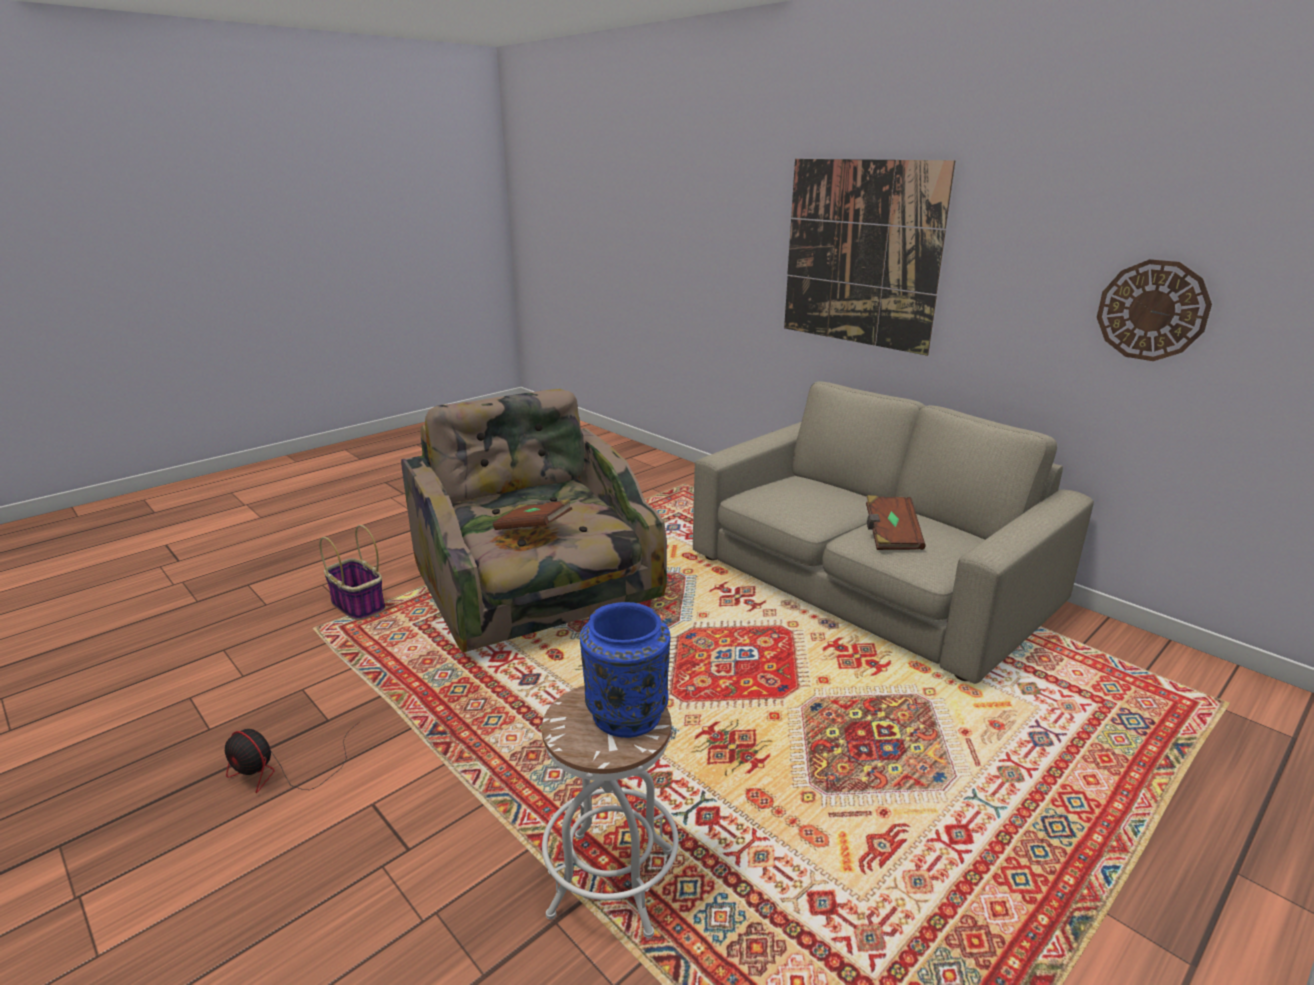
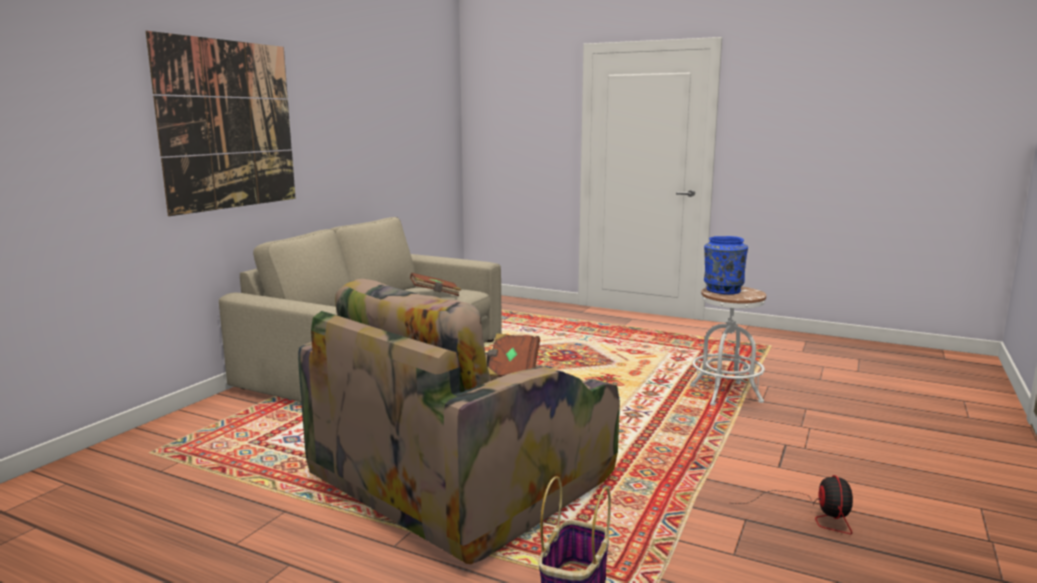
camera: 110 degrees left, 10 degrees down
(1152, 310) = (383, 137): wall clock -> none

